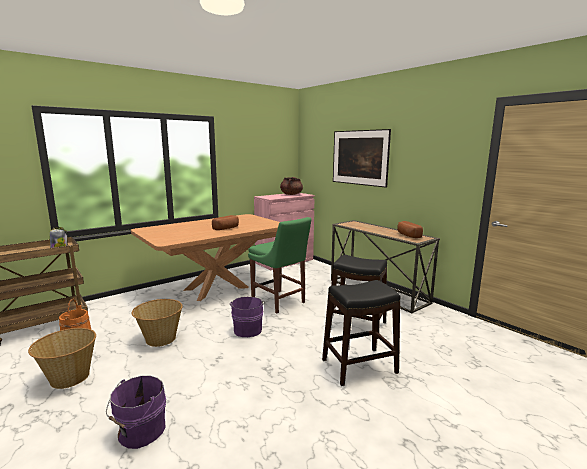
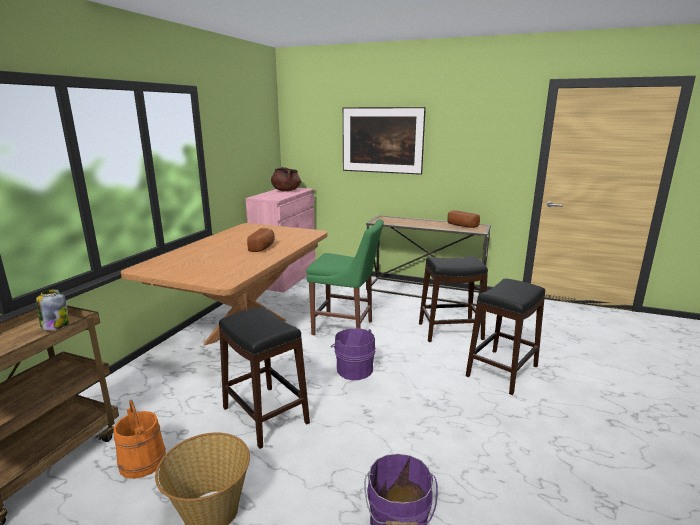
camera: 30 degrees left, 5 degrees up
(160, 339) = (265, 415): basket -> black stool

